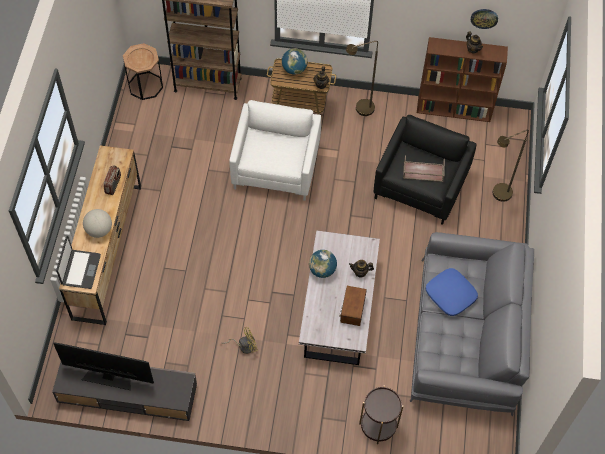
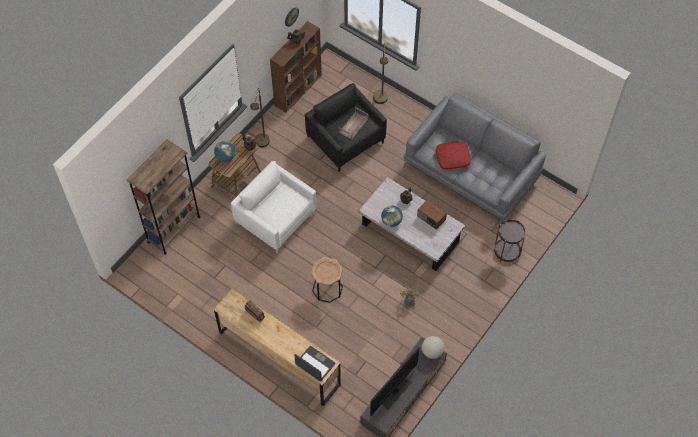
camera: 60 degrees left, 0 degrees up
(99, 230) = (288, 339): globe -> globe (432, 351)
(145, 85) = (146, 271): brown side table -> brown side table (327, 288)
(451, 294) = (452, 157): blue pillow -> red pillow

